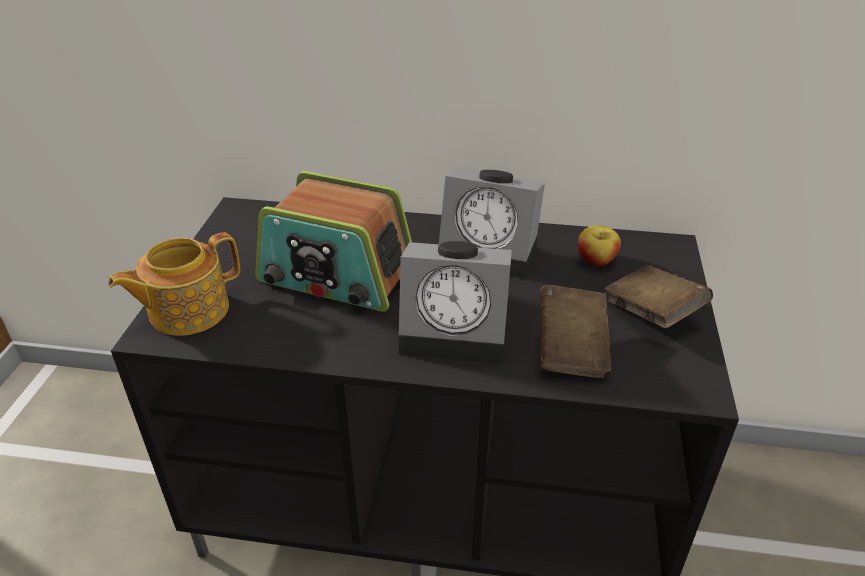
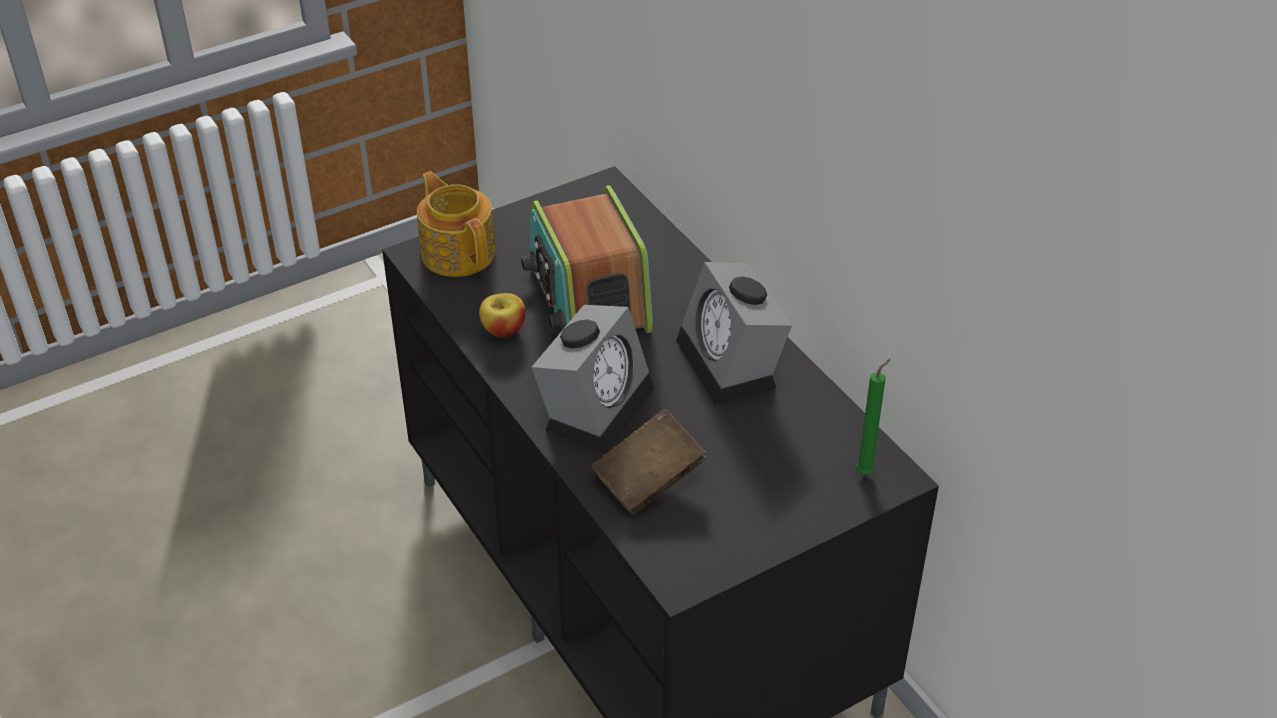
camera: 50 degrees right, 5 degrees up
(187, 310) = (458, 252): teapot -> teapot turned 45 degrees clockwise
(458, 332) = (596, 404): alarm clock -> alarm clock turned 120 degrees counterclockwise
(596, 260) = (802, 436): apple -> apple (503, 330)
(652, 313) = (759, 507): brown book -> none
(657, 253) = (866, 471): none -> green candle

